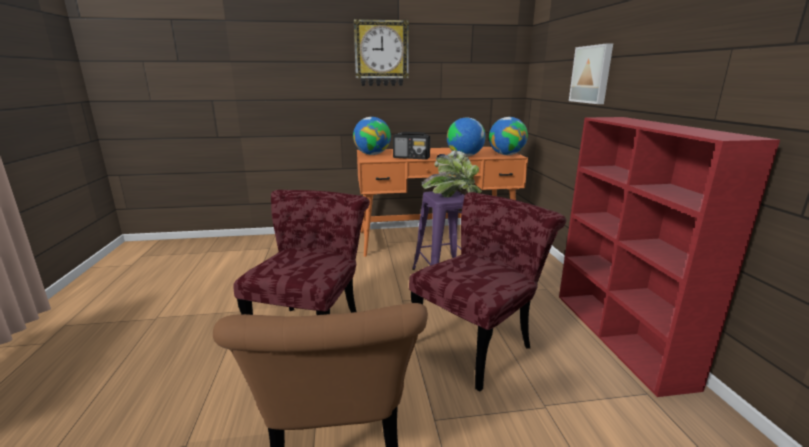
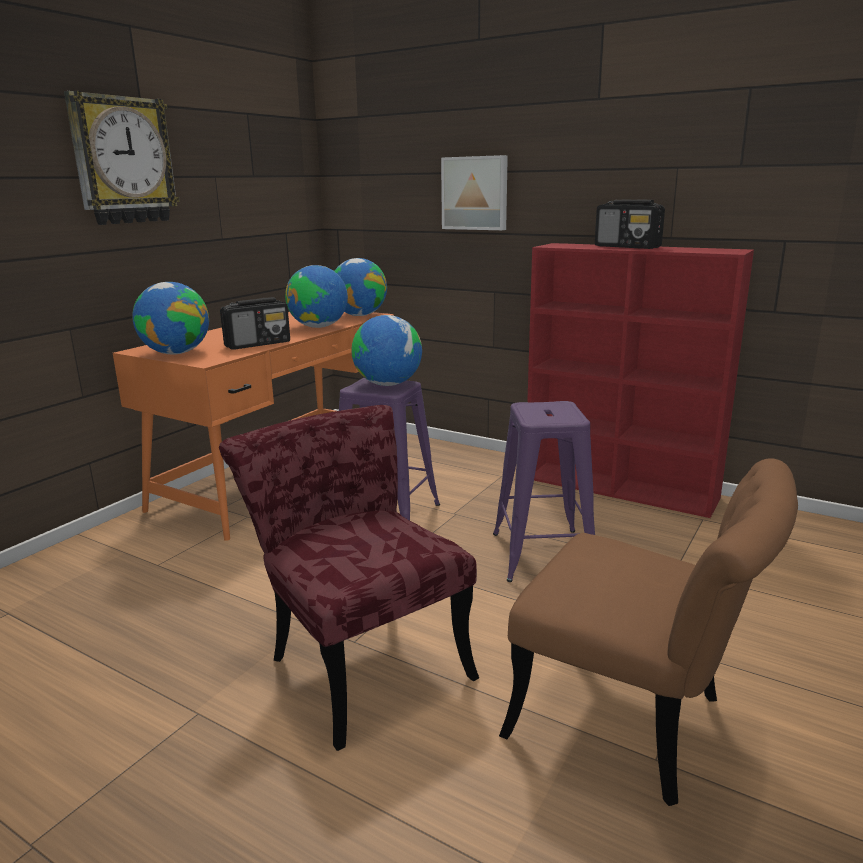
camera: 50 degrees left, 0 degrees up
(452, 196) = (388, 384): potted plant -> globe
(477, 341) = (543, 554): red chair -> purple stool
(656, 124) = (628, 247): none -> radio

